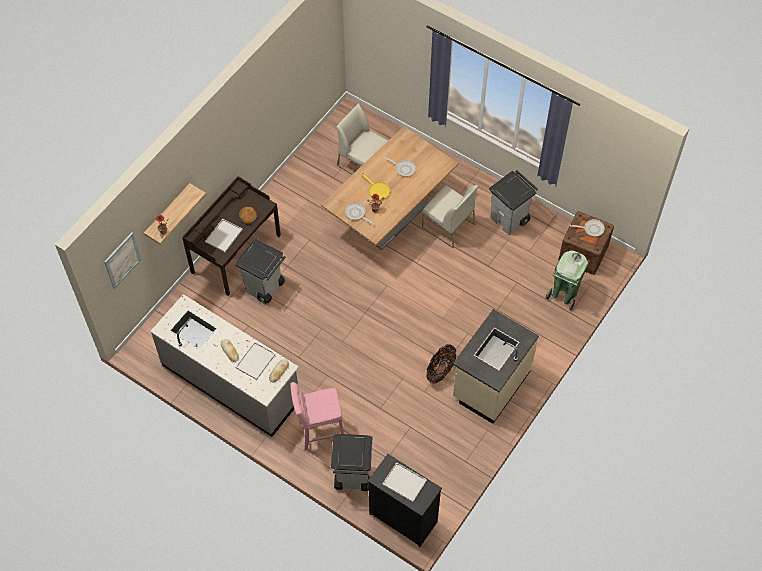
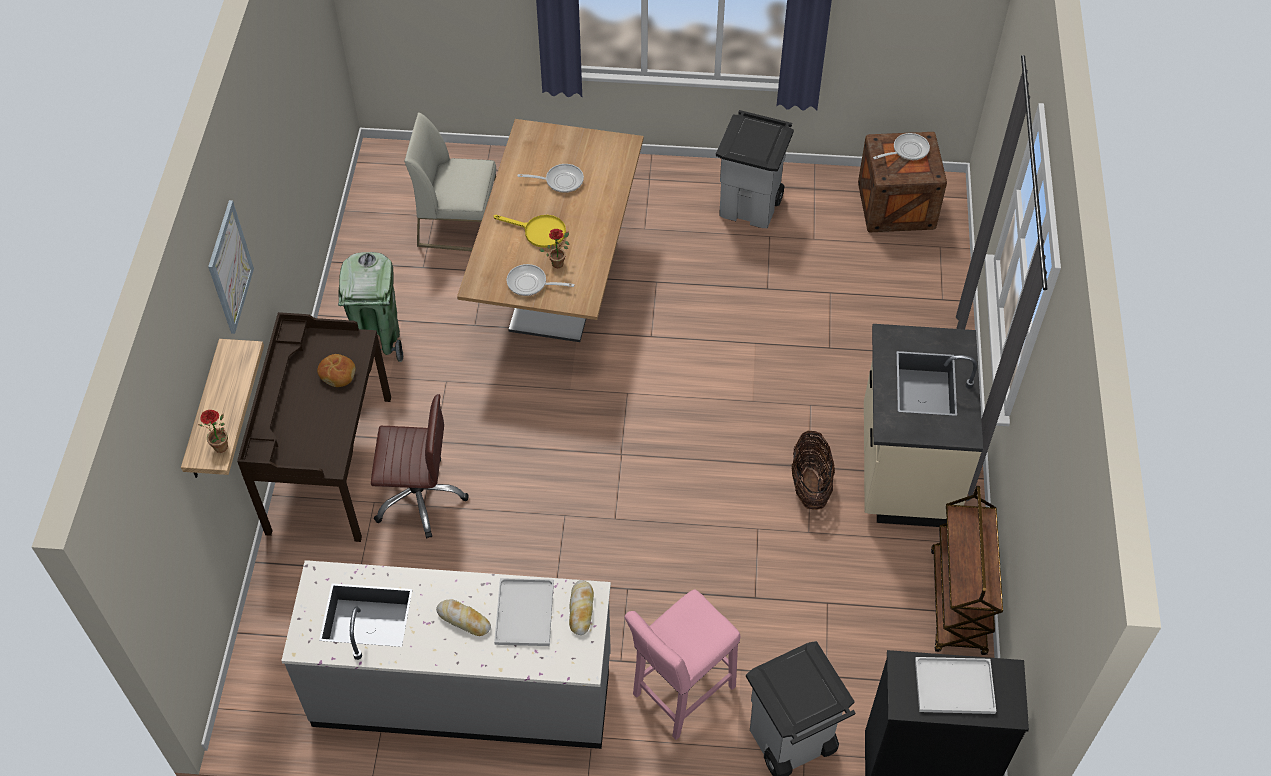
camera: 30 degrees left, 5 degrees down
(122, 260) = (164, 540): picture -> picture (230, 267)
(224, 235) = (312, 425): white tray -> none
(264, 288) = (419, 497): grey trash can -> brown office chair
(448, 226) = (662, 258): white chair -> none
(469, 457) = (958, 603): none -> brown cart
(564, 294) = (913, 277): green trash can -> green trash can (378, 342)

